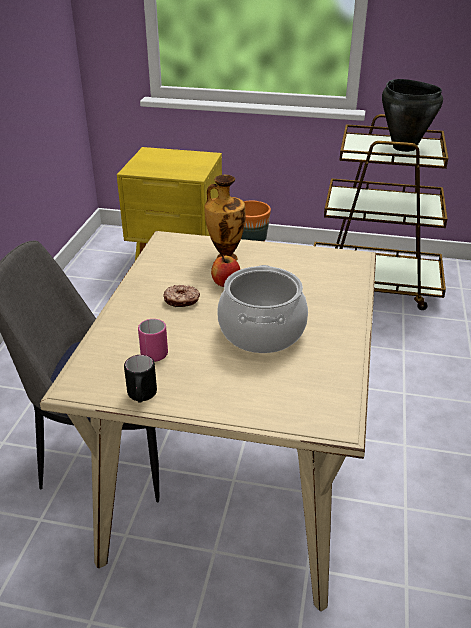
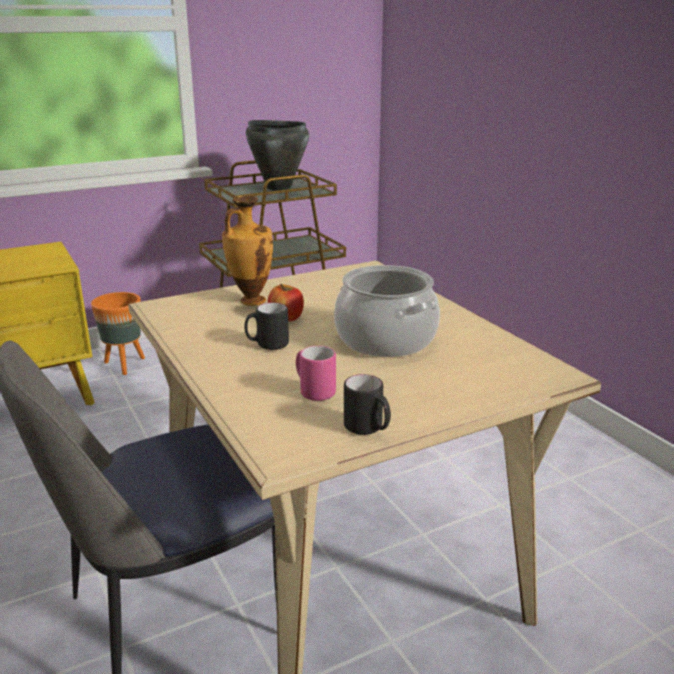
camera: 40 degrees left, 10 degrees down
(181, 301) = (267, 345): donut -> black mug

